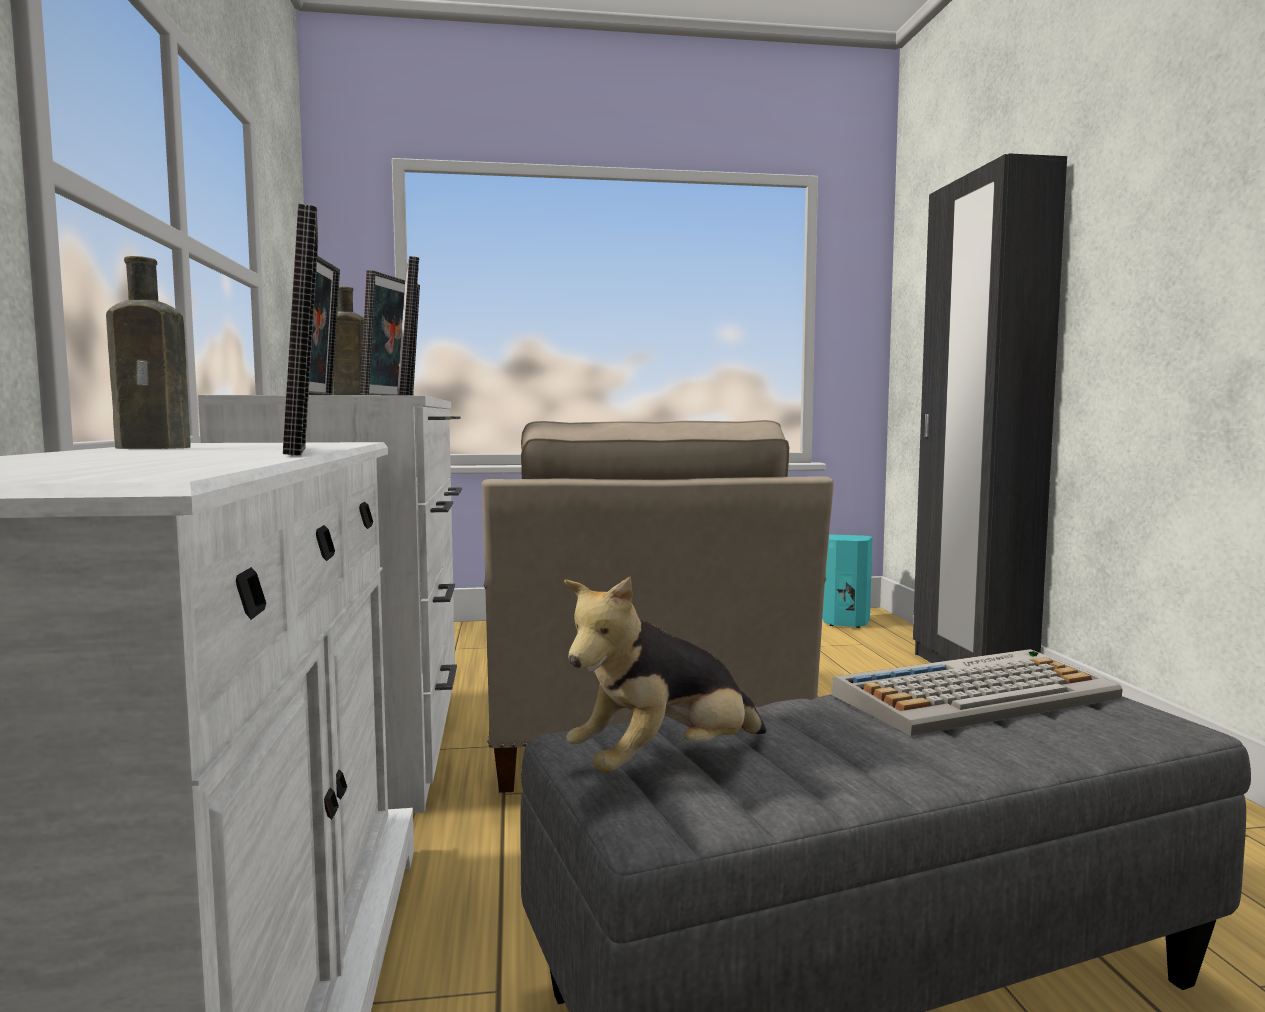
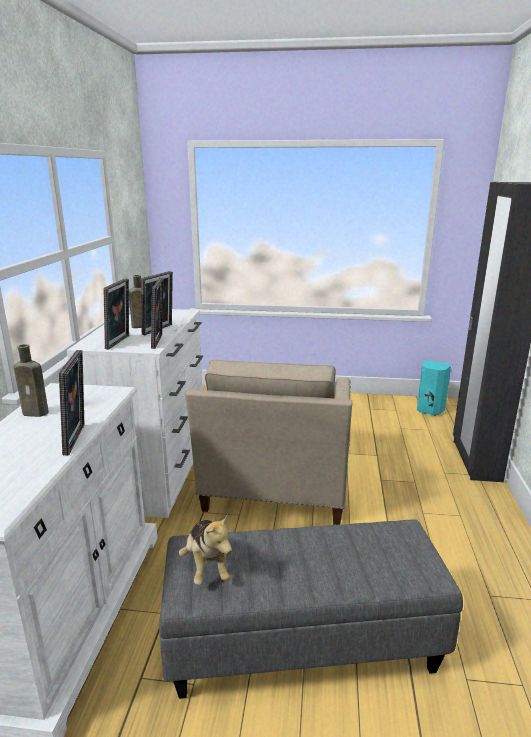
camera: 15 degrees right, 15 degrees up
(666, 765) = (207, 566): plush toy -> plush toy turned 90 degrees counterclockwise
(976, 695) = (365, 540): keyboard -> none

